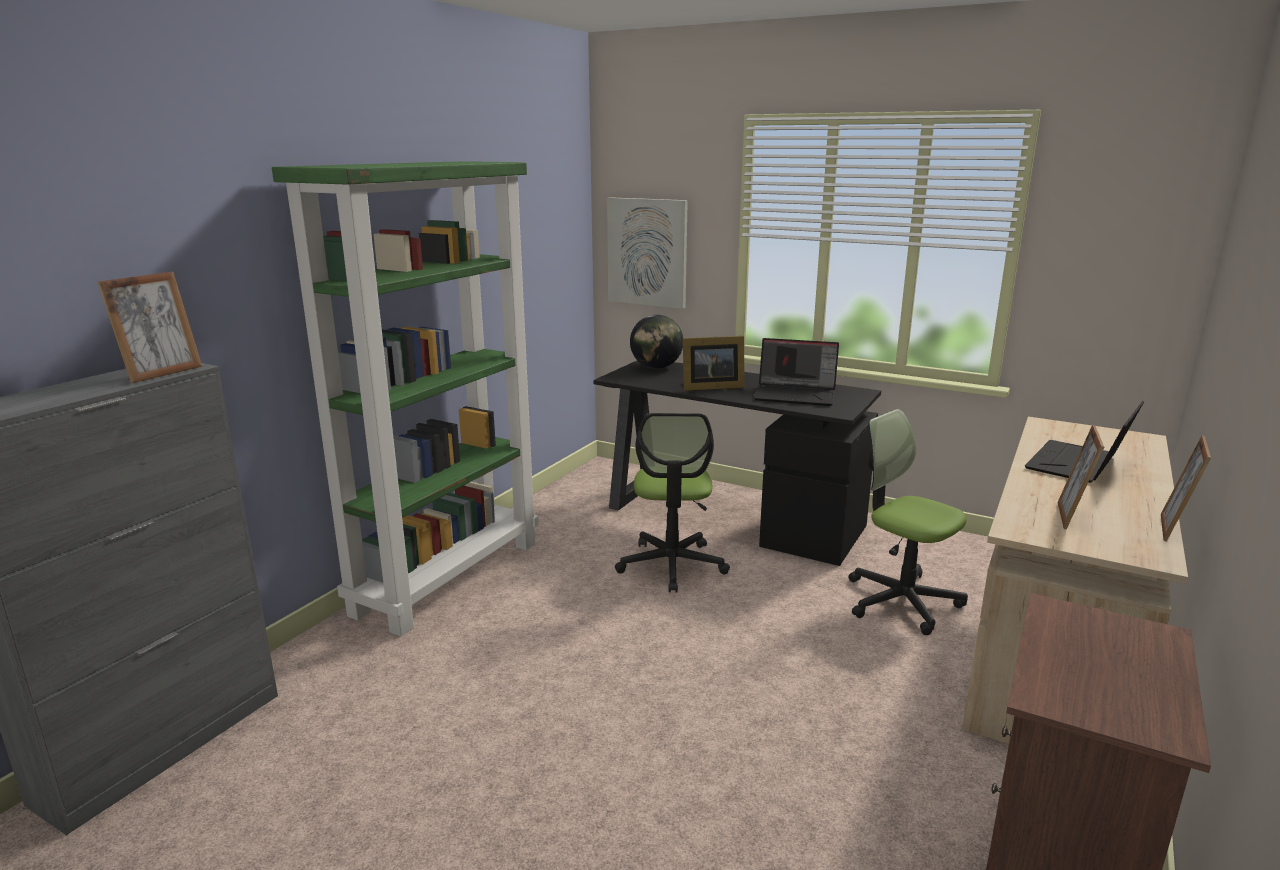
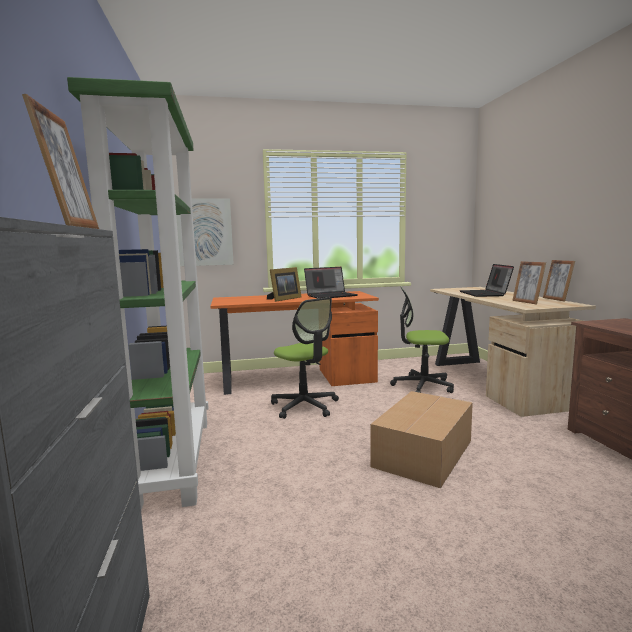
camera: 40 degrees left, 10 degrees down
(656, 367) = (233, 298): globe -> none
(693, 702) = (422, 454): none -> cardboard box
(729, 516) = (295, 379): black desk -> orange desk

